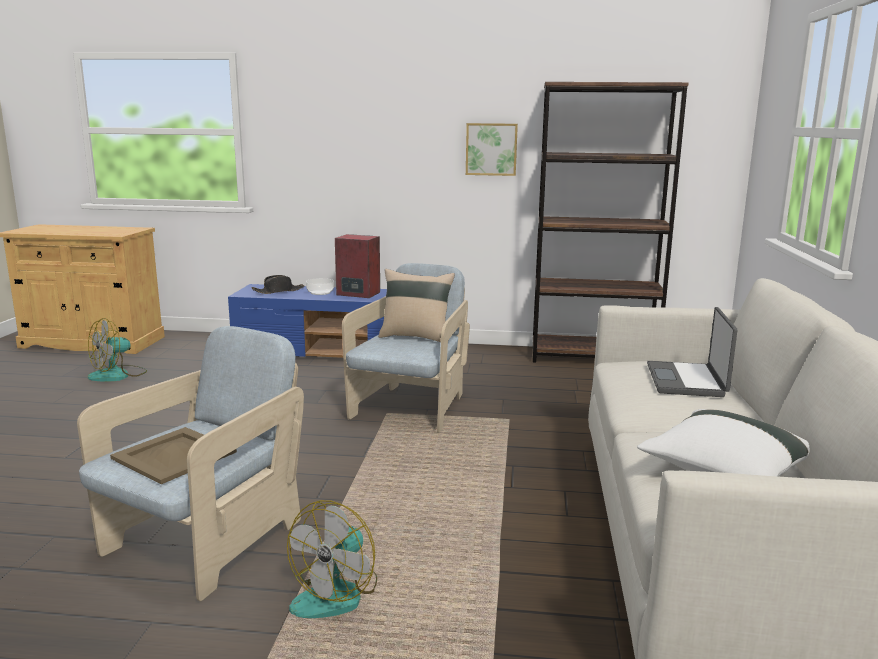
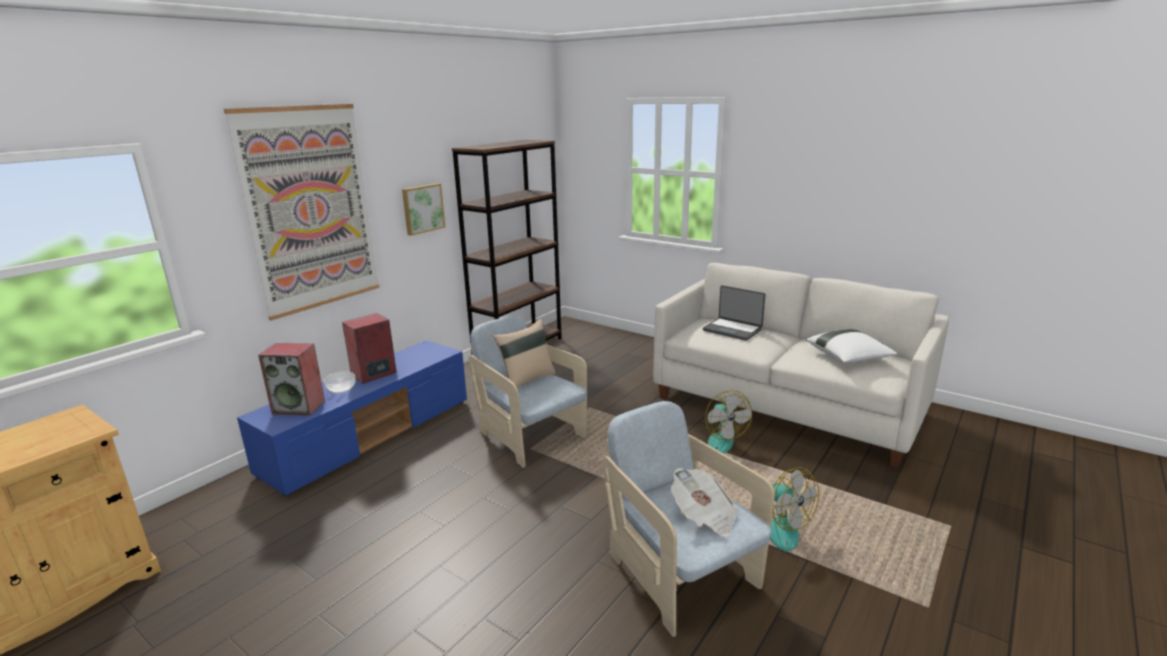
camera: 60 degrees left, 5 degrees up
(118, 375) = (225, 593): fan -> fan (716, 440)
(174, 456) = (704, 516): beige tray -> newspaper
(278, 291) = (299, 407): black hat -> speaker
(360, 126) = (310, 209): none -> picture

